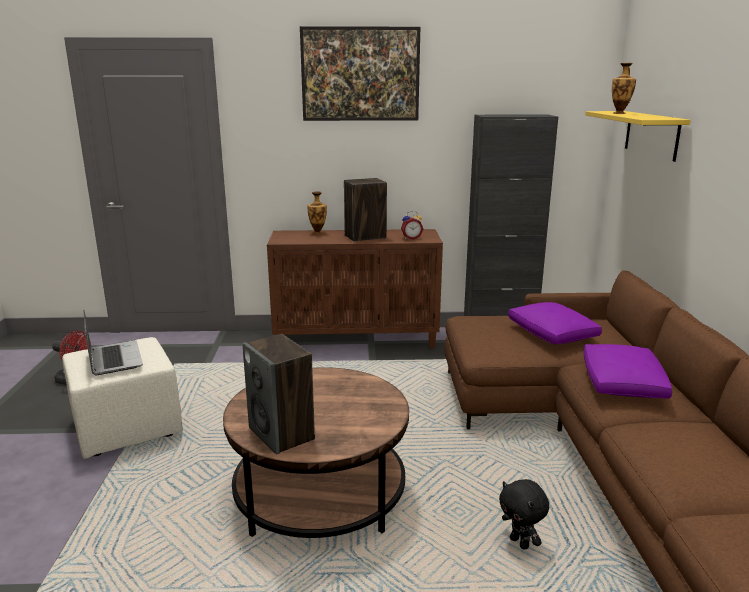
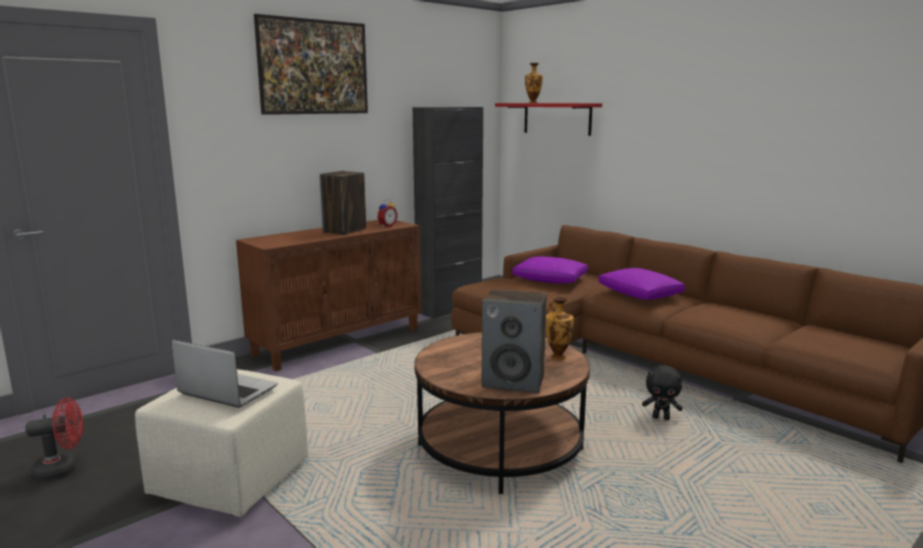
camera: 40 degrees left, 5 degrees down
(318, 233) = (290, 235): vase -> vase (557, 356)
(651, 134) = (557, 118): yellow shelf -> red shelf

